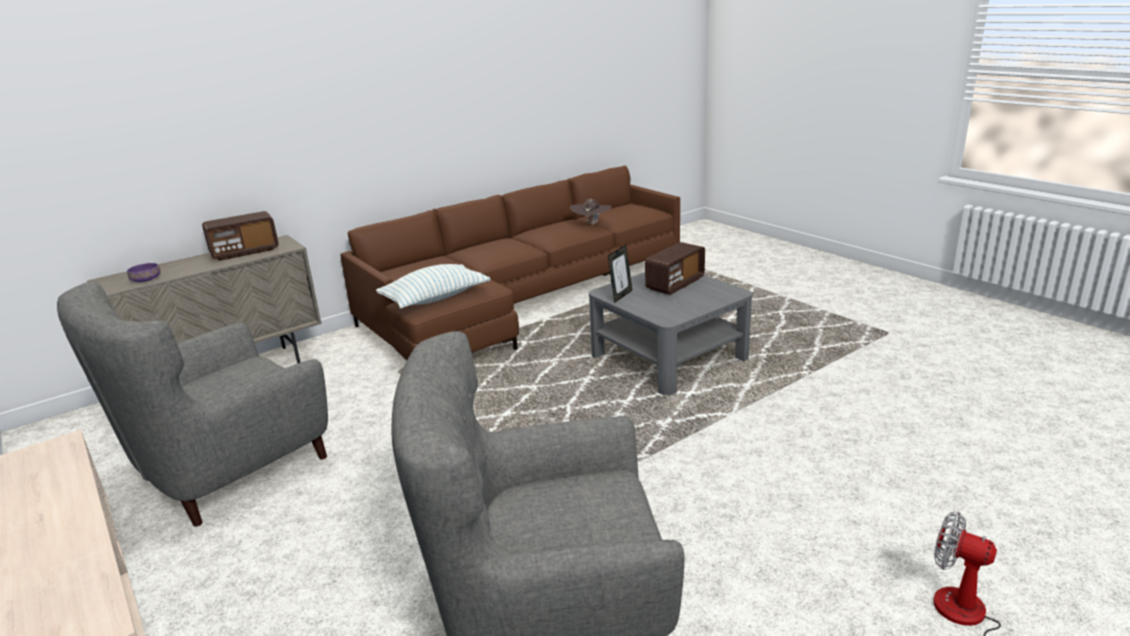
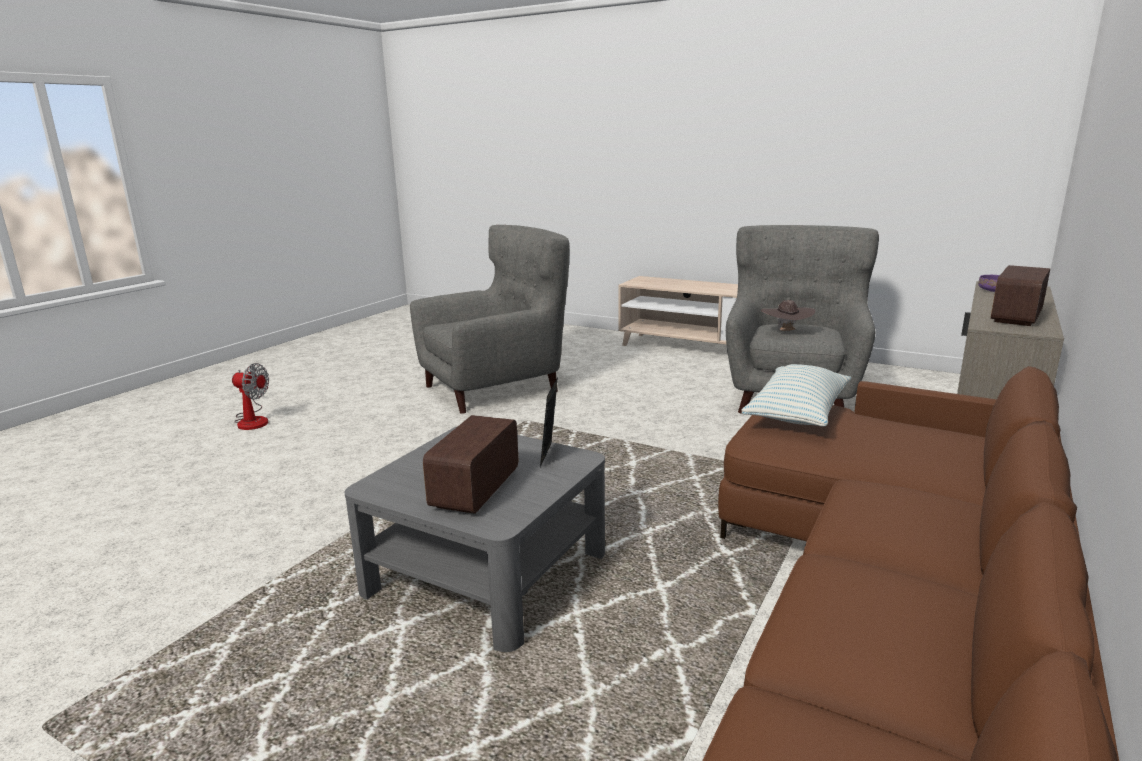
camera: 155 degrees right, 5 degrees down
(591, 224) = (827, 657): brown hat -> brown hat (786, 332)

